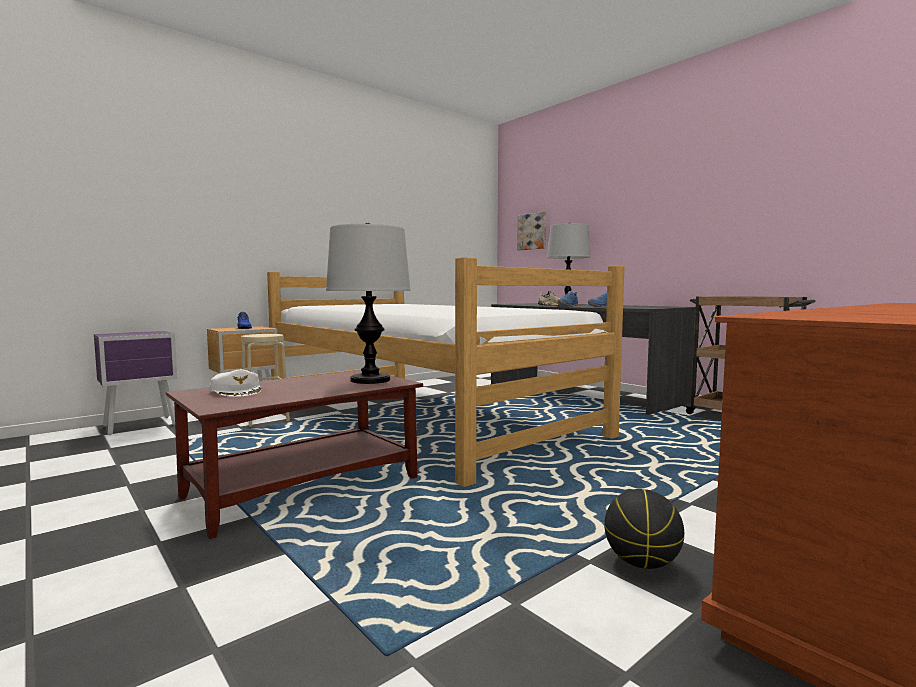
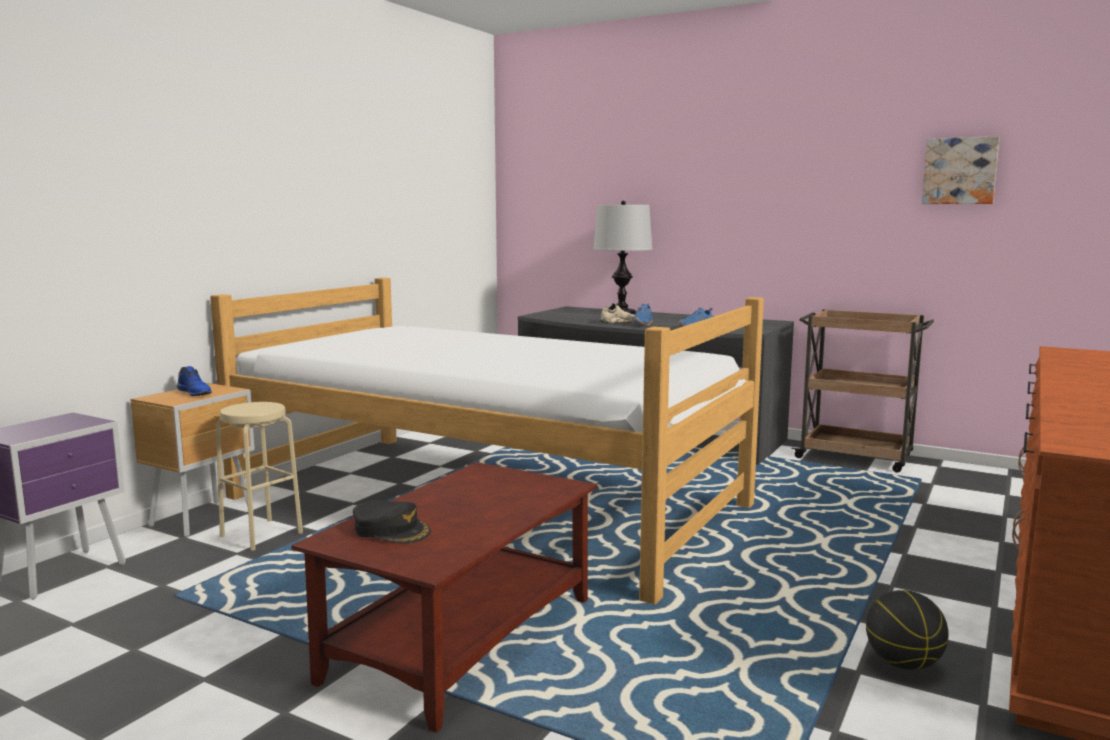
camera: 20 degrees left, 5 degrees up
(237, 391) = (391, 530): white cap -> black cap
(370, 380) = (525, 485): table lamp -> none
(532, 231) = (556, 203): picture -> picture (960, 171)

